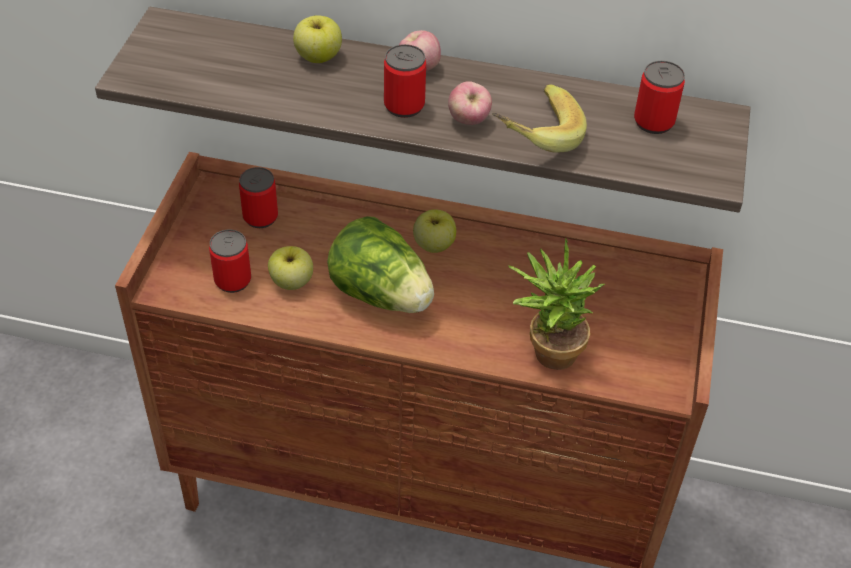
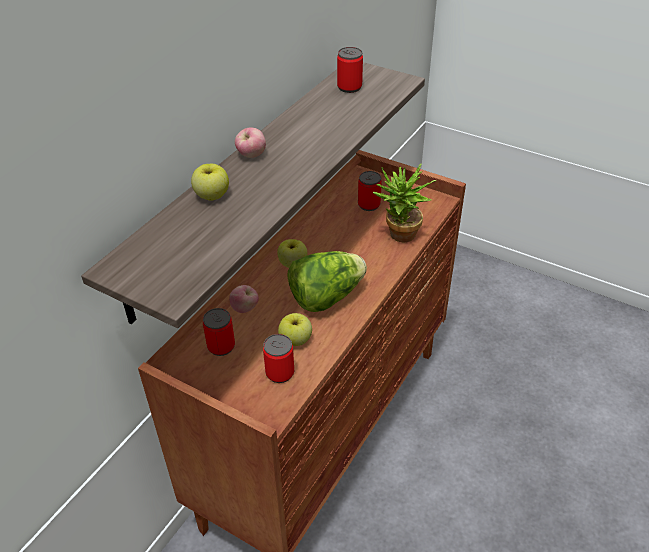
camera: 70 degrees left, 5 degrees down
(404, 106) = (288, 168): can -> can (369, 205)
(468, 121) = (317, 146): apple -> apple (245, 308)
(532, 136) = (343, 127): banana -> none

